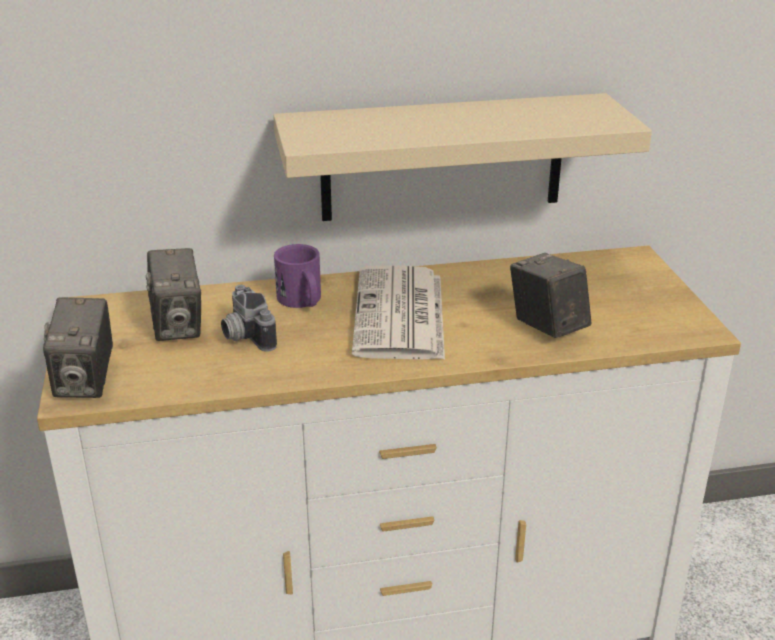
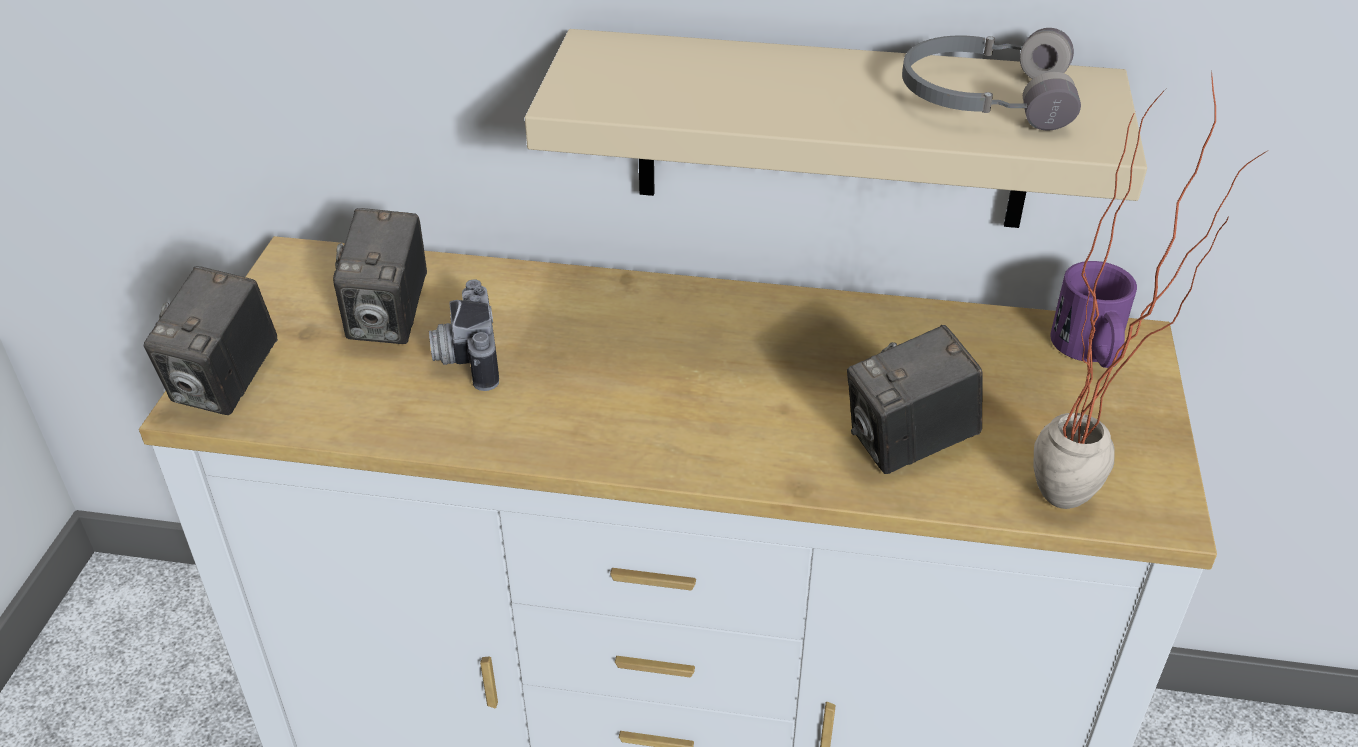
camera: 20 degrees right, 10 degrees up
(302, 301) = (577, 313): purple mug -> purple mug (1090, 351)
(400, 315) = (700, 371): newspaper -> none
(544, 113) = (985, 97): none -> grey headphones
(547, 327) = (908, 445): camera -> camera turned 105 degrees counterclockwise
(661, 335) = (1086, 505): none -> potted plant

